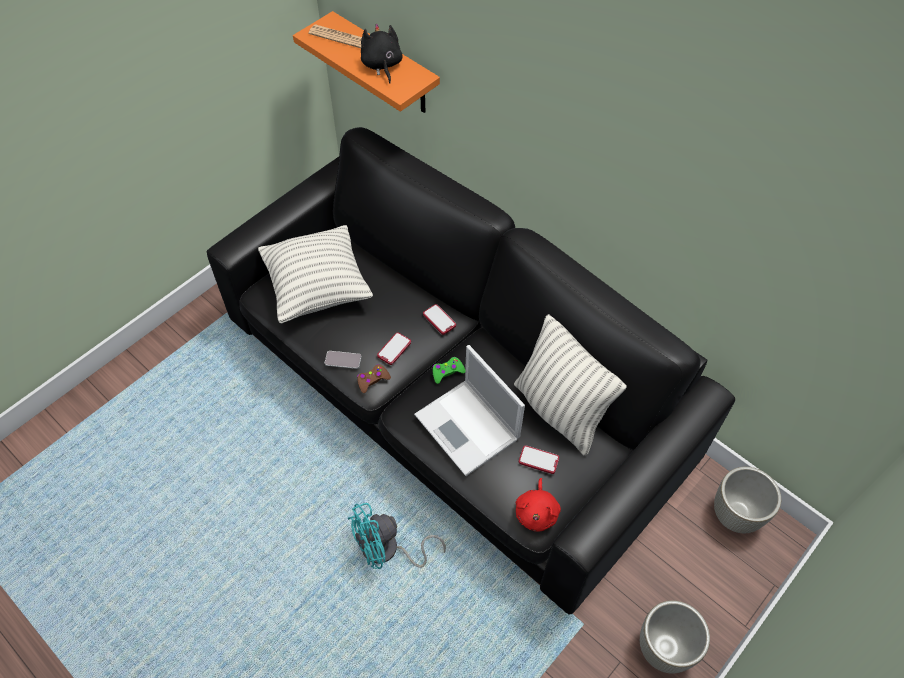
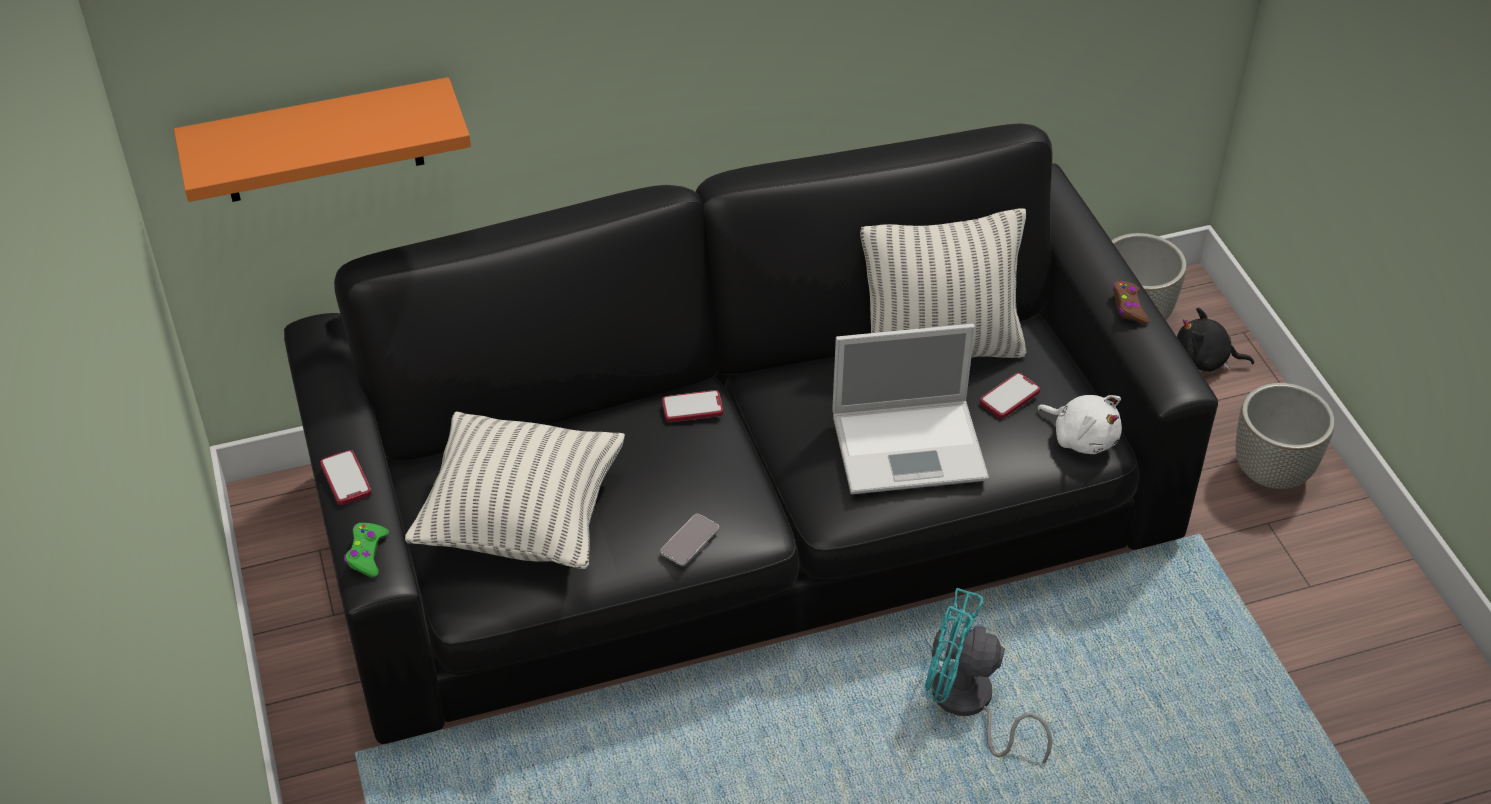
camera: 60 degrees left, 10 degrees down
(338, 37) = (248, 142): newspaper -> none
(372, 380) = (750, 522): brown game controller -> brown game controller (1128, 307)
(382, 65) = (364, 121): black plush toy -> black plush toy (1205, 360)
(387, 550) = (968, 705): turquoise fan -> turquoise fan turned 105 degrees clockwise
(394, 349) = (713, 474): phone -> phone (346, 479)
(447, 372) = (795, 434): green game controller -> green game controller (367, 554)
(536, 512) = (1082, 437): red plush toy -> white plush toy

